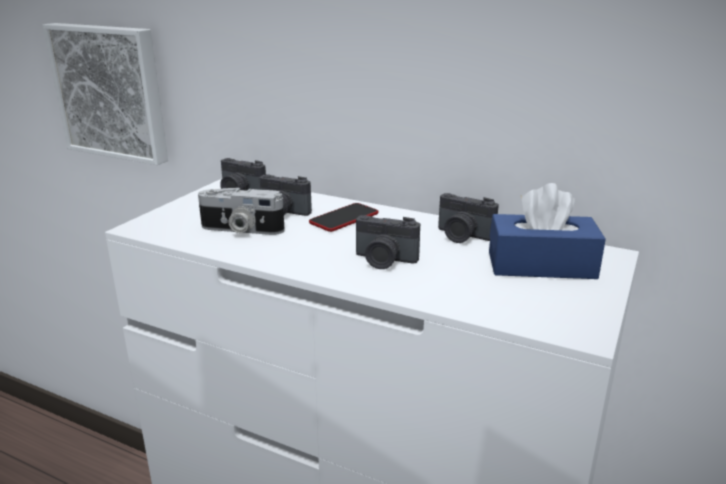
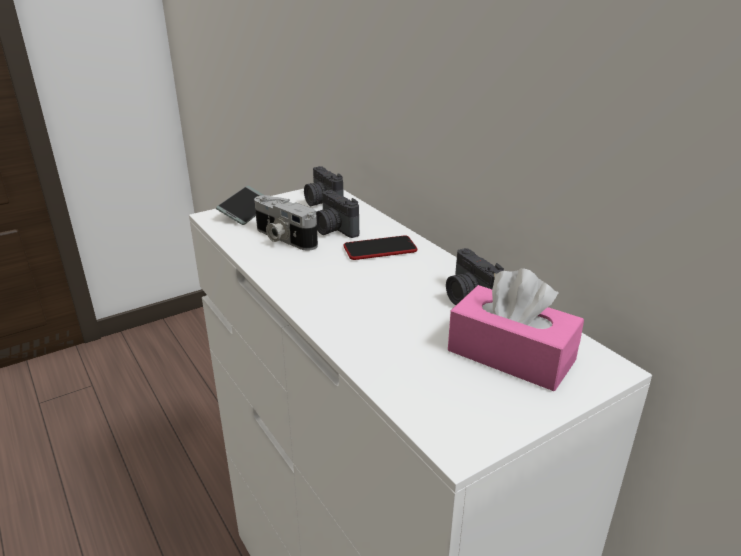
camera: 30 degrees right, 5 degrees up
(112, 92) = (273, 87): picture -> none
(170, 216) = (246, 211): none -> phone
(384, 260) = (363, 303): camera -> none
(541, 265) = (511, 355): blue tissue box -> pink tissue box

